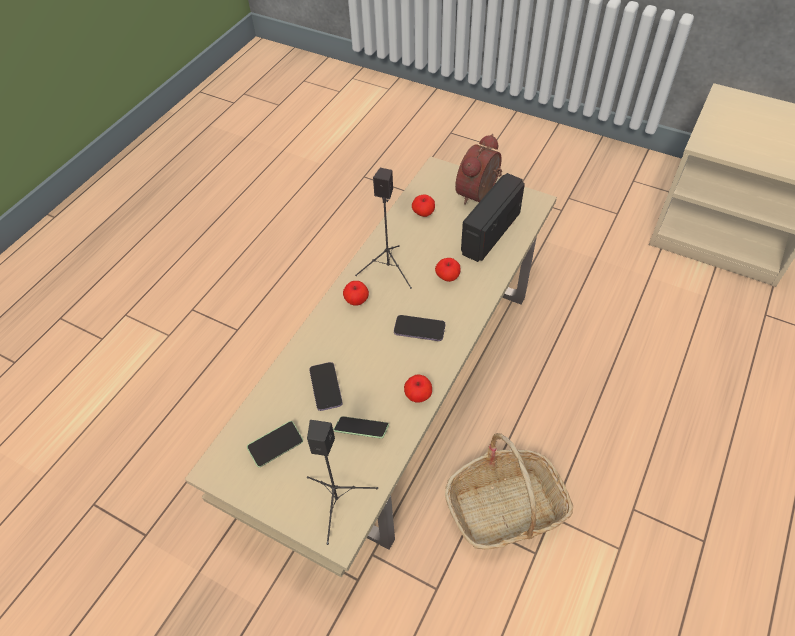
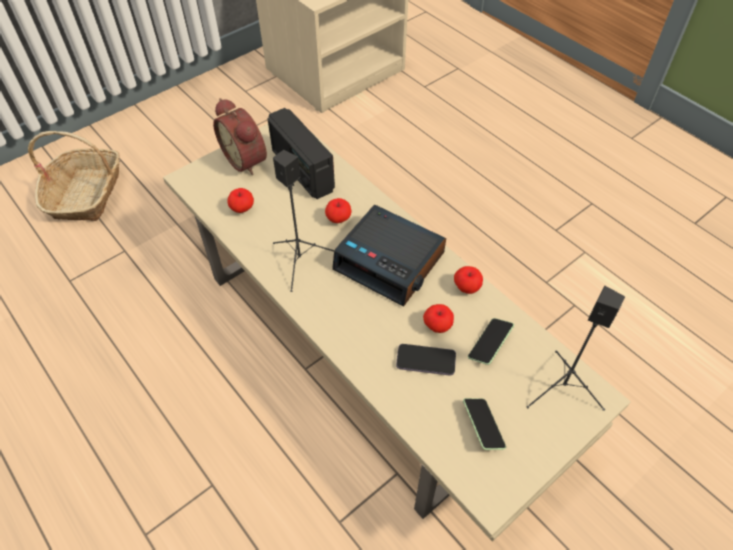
camera: 70 degrees left, 0 degrees up
(356, 300) = (326, 301): apple -> apple (437, 326)
(419, 329) = (390, 261): phone -> alarm clock
(505, 508) = (529, 309): basket -> basket (86, 194)

